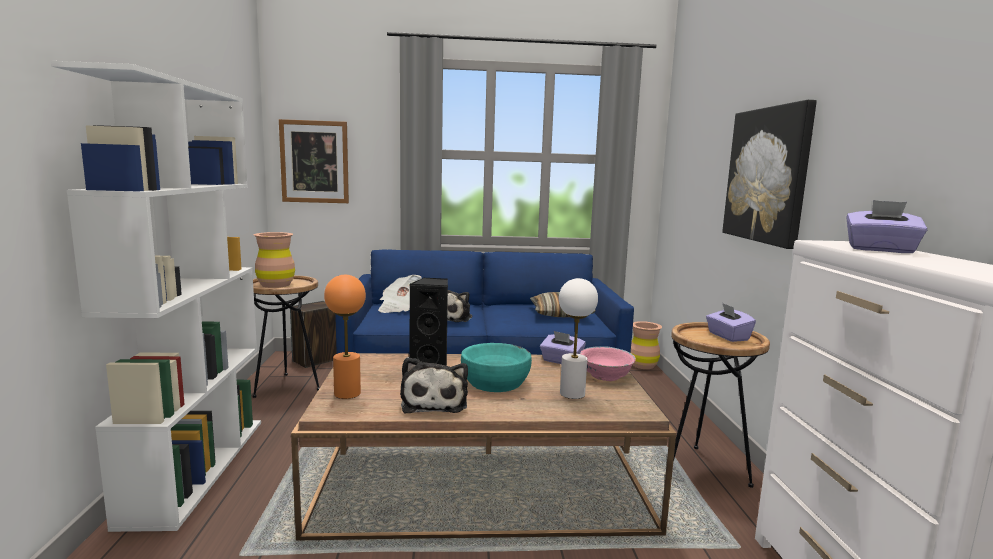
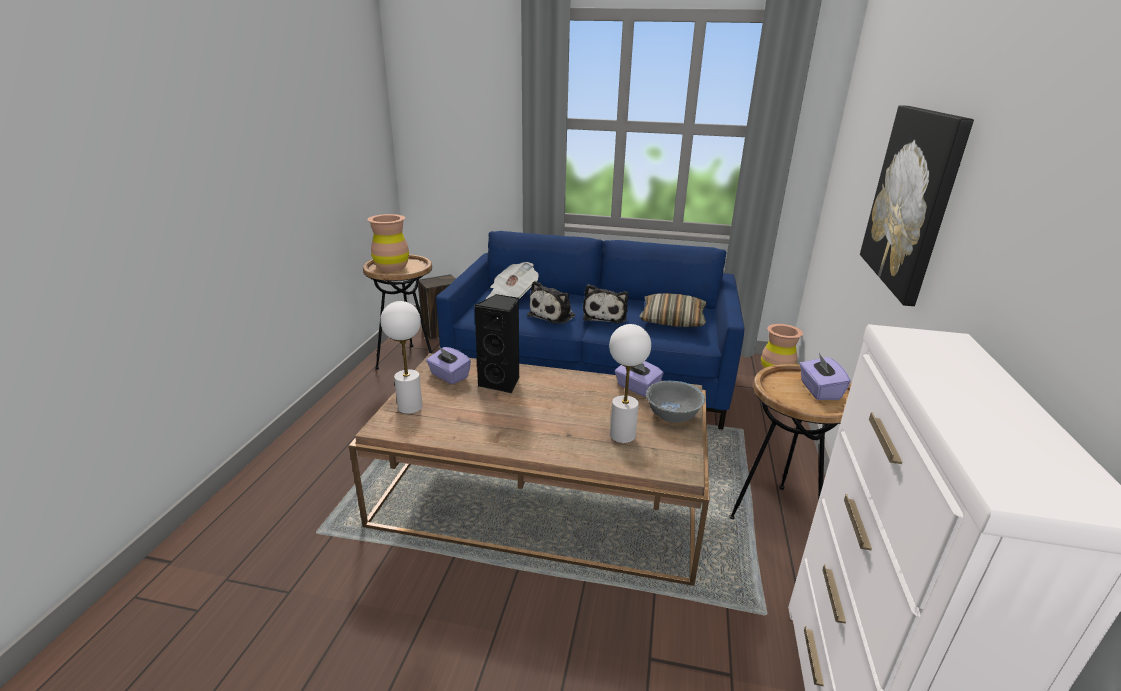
camera: 15 degrees right, 15 degrees up
(197, 467) = (310, 439): white bookcase -> none
(314, 162) = (439, 131): picture -> none
(347, 393) = (410, 407): orange table lamp -> white table lamp
(434, 402) = (482, 429): plush toy -> plush toy (605, 315)
(495, 382) = (553, 409): turquoise bowl -> none
(605, 376) = (672, 414): pink bowl -> grey bowl
(880, 250) = (948, 367): purple tissue box -> purple tissue box (449, 376)

